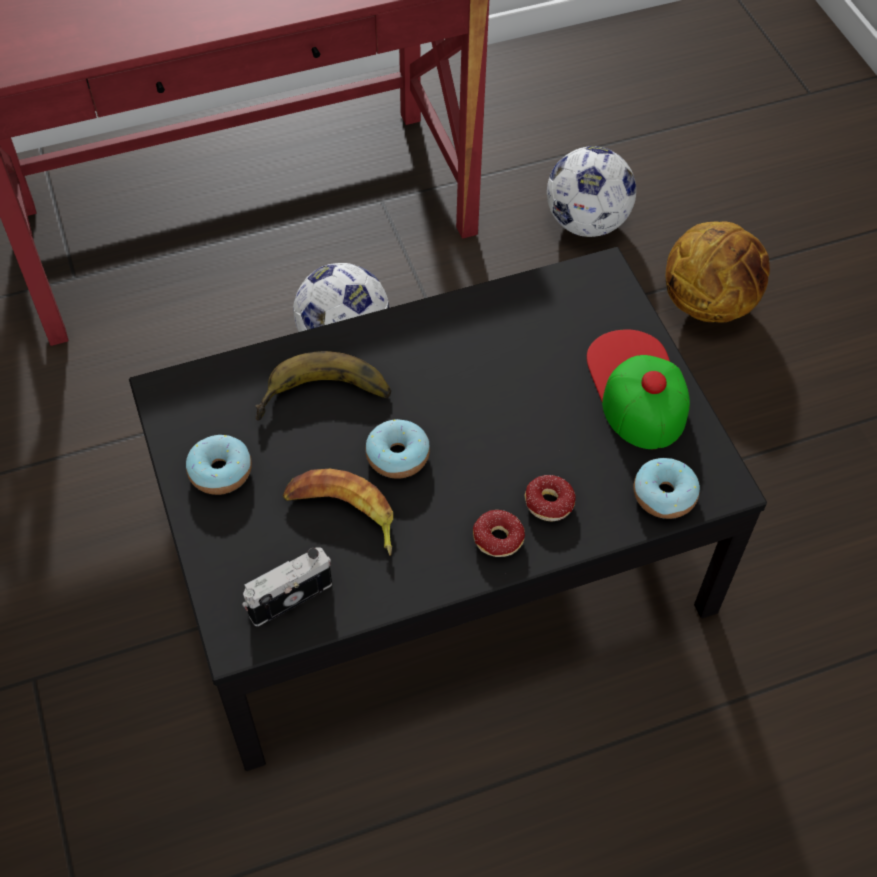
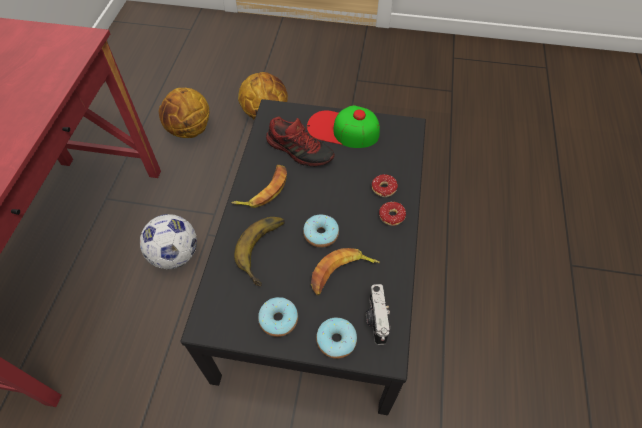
camera: 60 degrees left, 0 degrees up
(432, 343) = (264, 190): none -> banana
(546, 350) = (300, 150): none -> shoe
(586, 223) = (190, 130): football -> basketball
(664, 495) = (403, 148): donut -> donut (336, 340)

